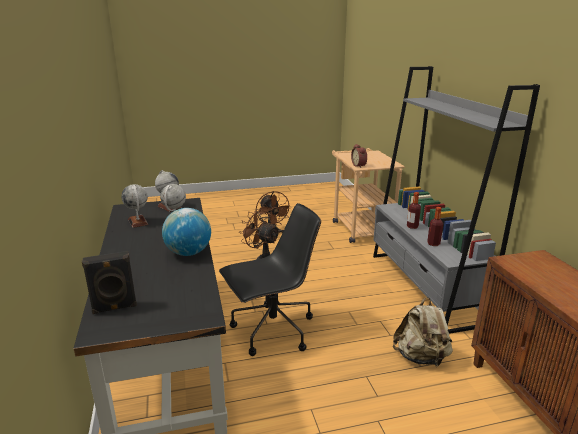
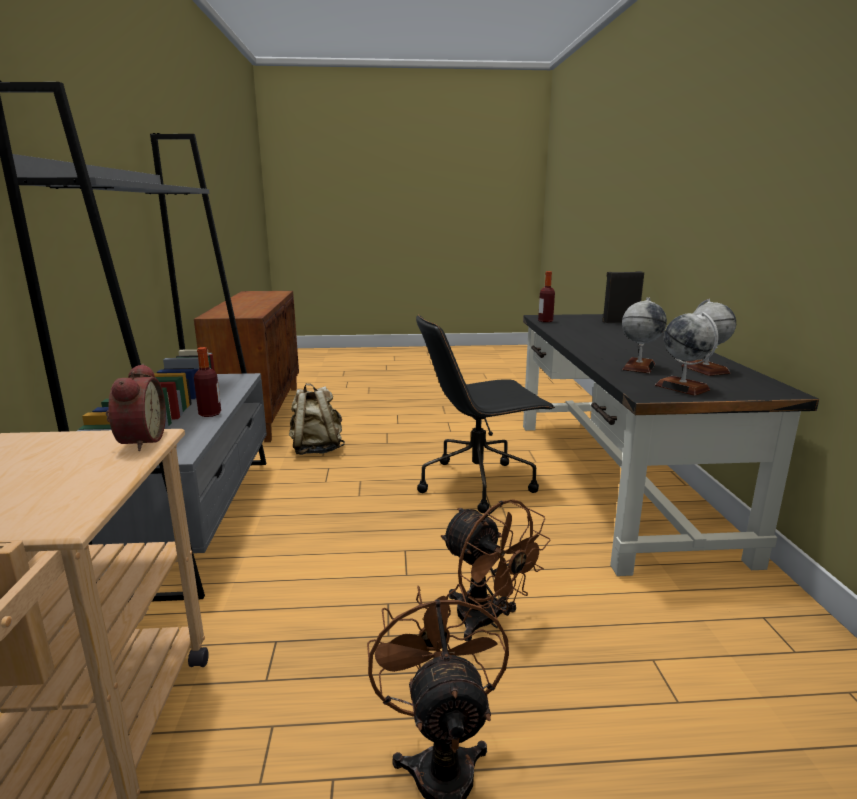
camera: 170 degrees left, 5 degrees down
(188, 253) = (584, 341): globe -> none
(433, 244) = (228, 392): bottle -> bottle (545, 321)

